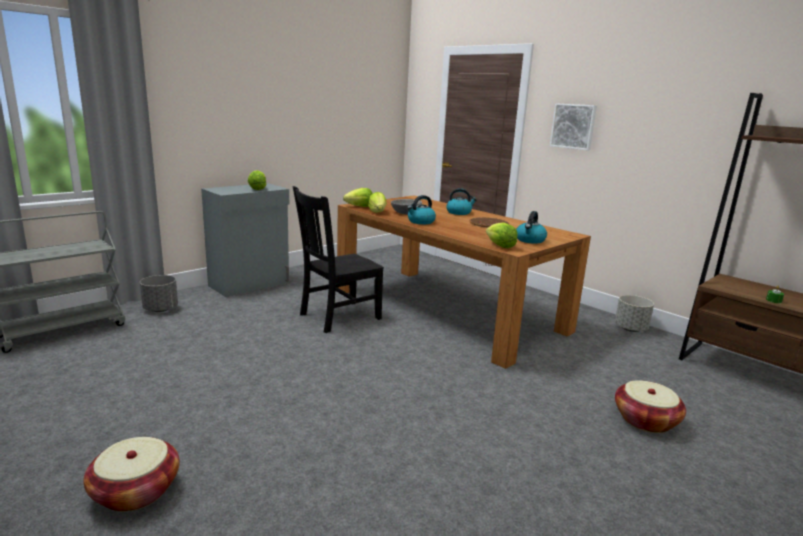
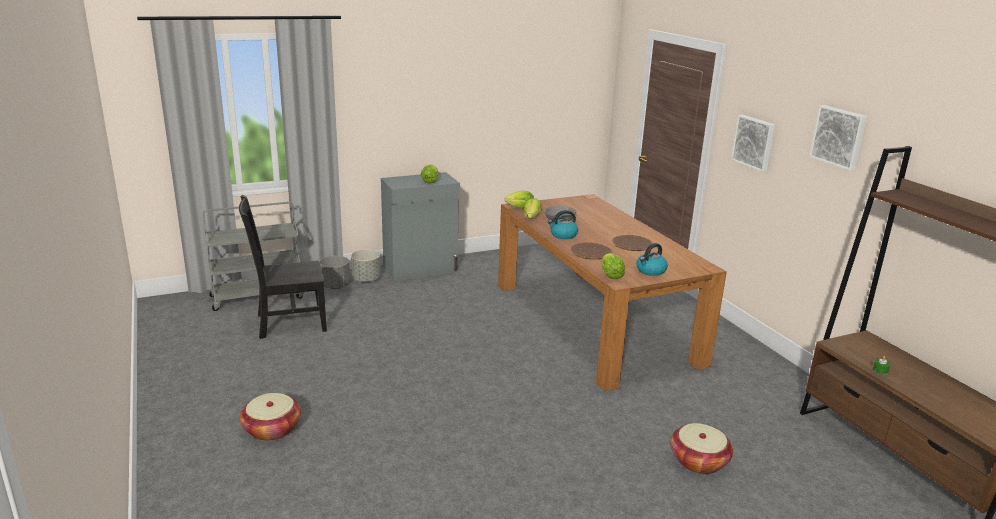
camera: 20 degrees right, 5 degrees up
(337, 317) = (482, 315): black chair -> black chair (288, 323)
(459, 212) = (616, 225): kettle -> none
(460, 231) = (590, 252): none -> brown plate
(631, 328) = (780, 372): grey planter -> grey planter (366, 279)
(673, 102) = (839, 137): none -> picture

